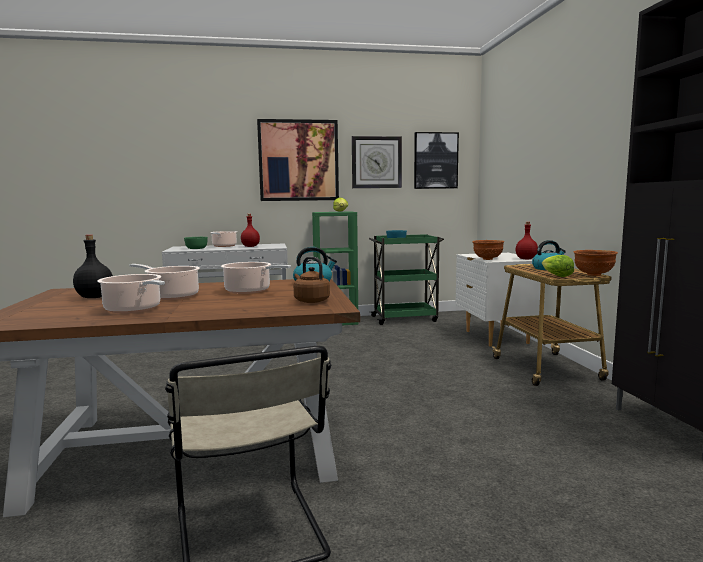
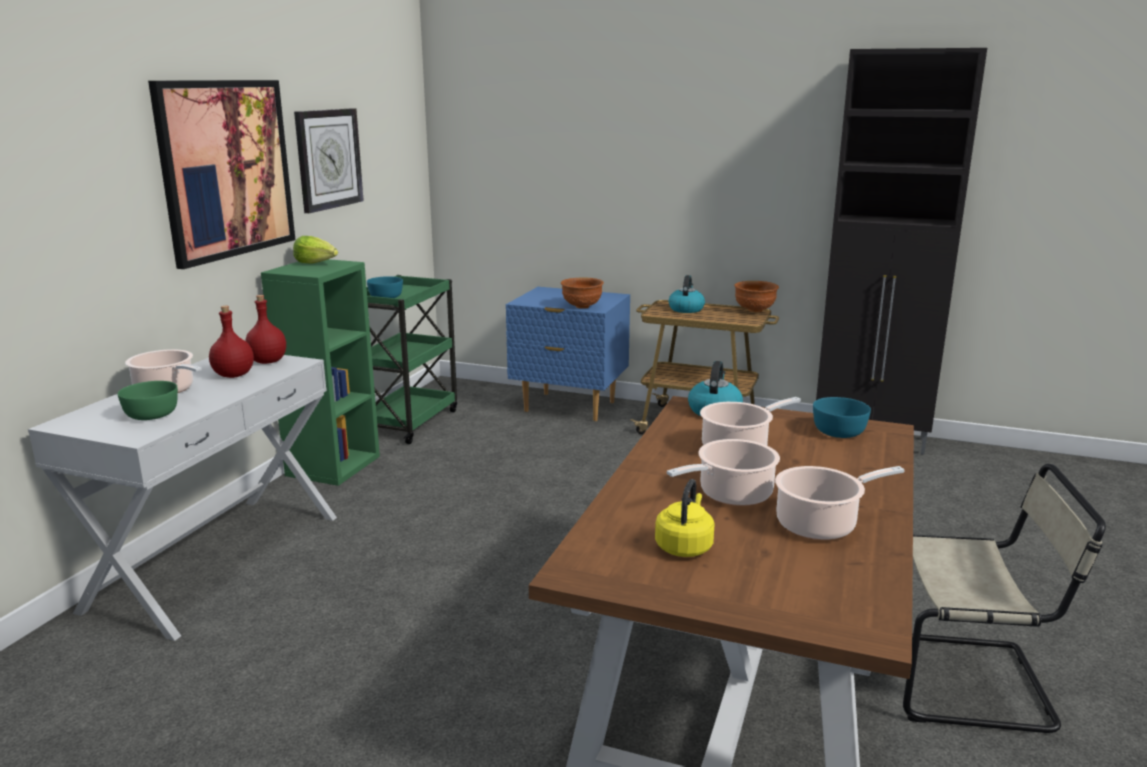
camera: 60 degrees left, 10 degrees up
(95, 297) = (684, 546): black bottle -> yellow kettle
(310, 301) = (839, 432): brown kettle -> turquoise bowl
(435, 160) = (390, 147): picture -> none
(495, 337) = (569, 407): white nightstand -> blue nightstand
(526, 259) = (609, 297): red bottle -> red bottle (267, 362)
(555, 275) = (741, 320): lettuce -> none

